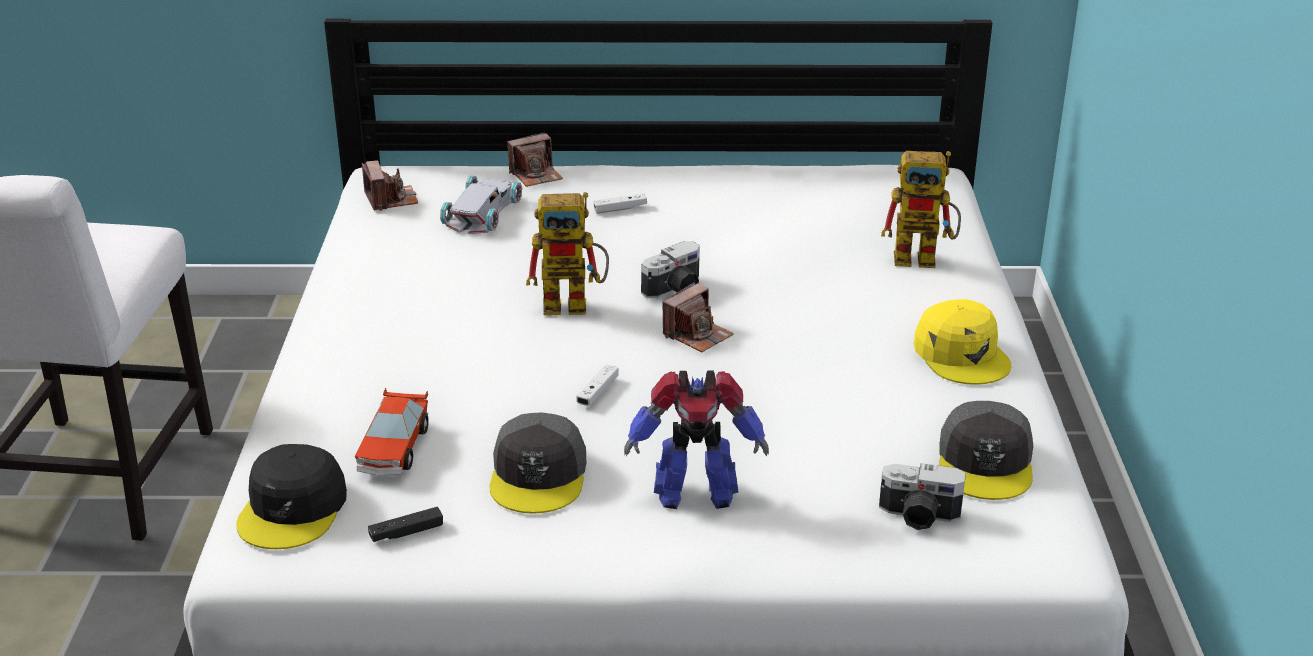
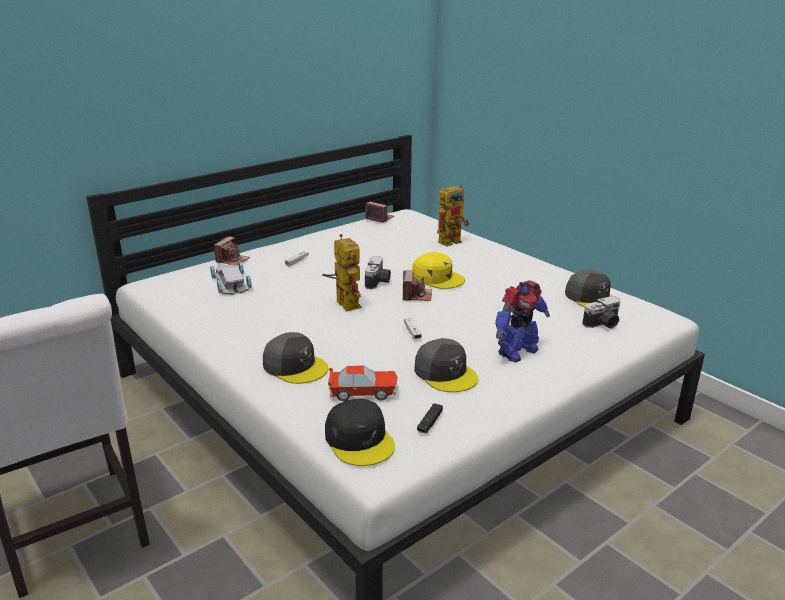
camera: 40 degrees left, 5 degrees down
(375, 373) = (295, 366): none -> grey cap
(391, 199) = (170, 292): camera -> camera (380, 218)
(394, 449) = (363, 392): toy car -> toy car turned 60 degrees counterclockwise
(575, 304) = (343, 302): toy robot -> toy robot turned 75 degrees counterclockwise
(962, 355) = (522, 267): yellow cap -> yellow cap (437, 278)

